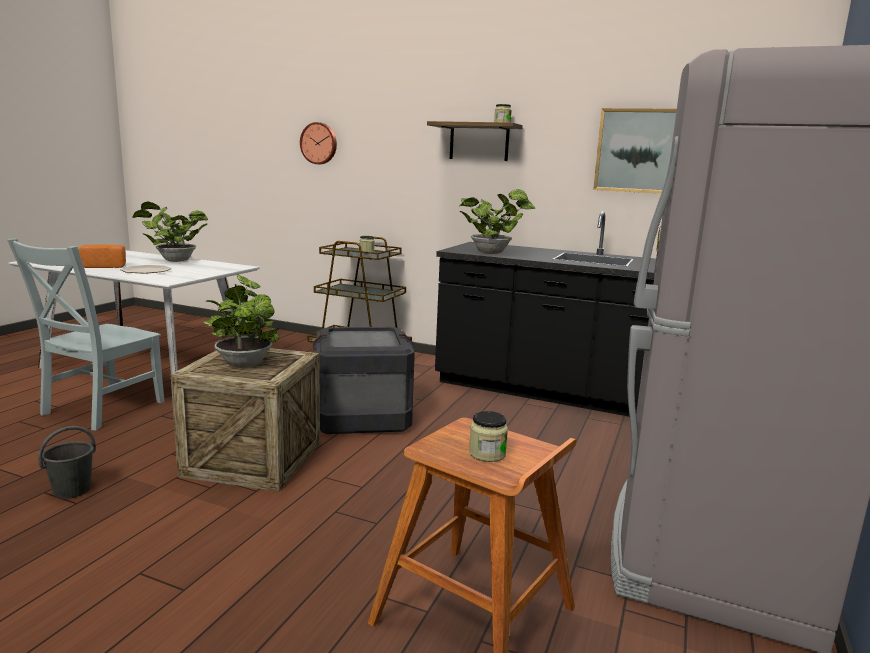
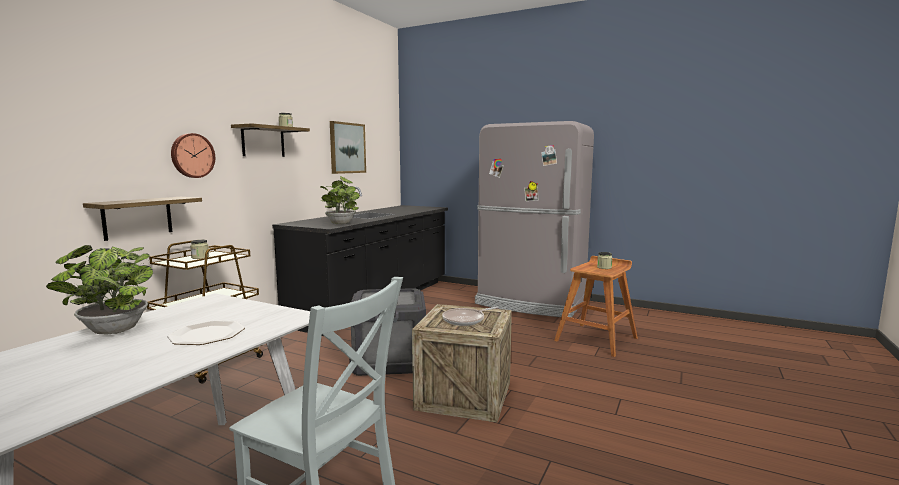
camera: 85 degrees left, 5 degrees down
(73, 490) = (531, 469): grey bucket -> none
(104, 266) = (132, 365): bread -> none
(244, 363) = (466, 320): potted plant -> frying pan
(319, 143) = (84, 141): wall clock -> wall clock (192, 155)
(347, 208) = (137, 217): none -> shelf

